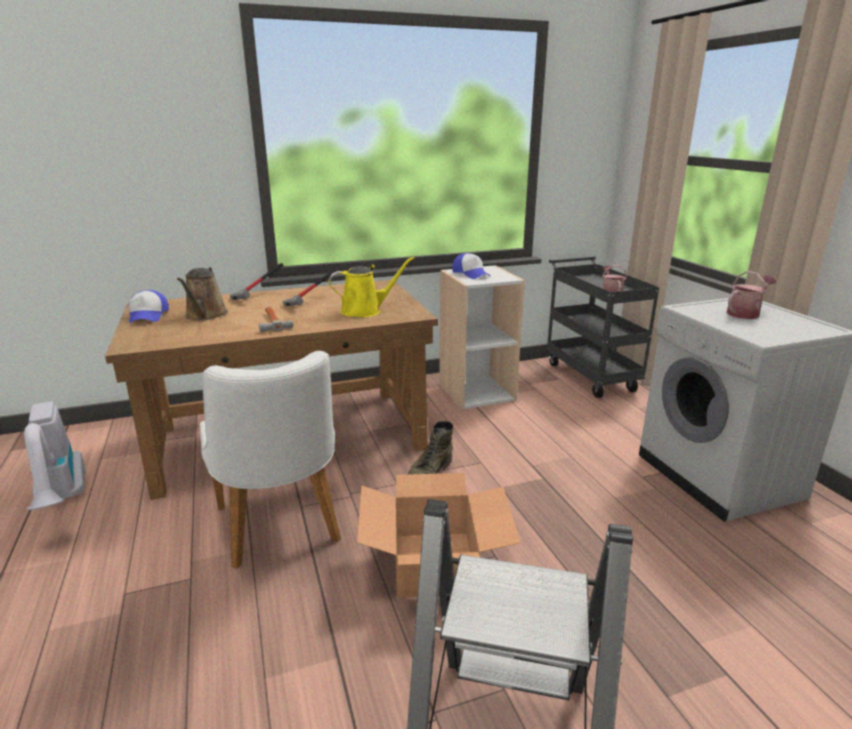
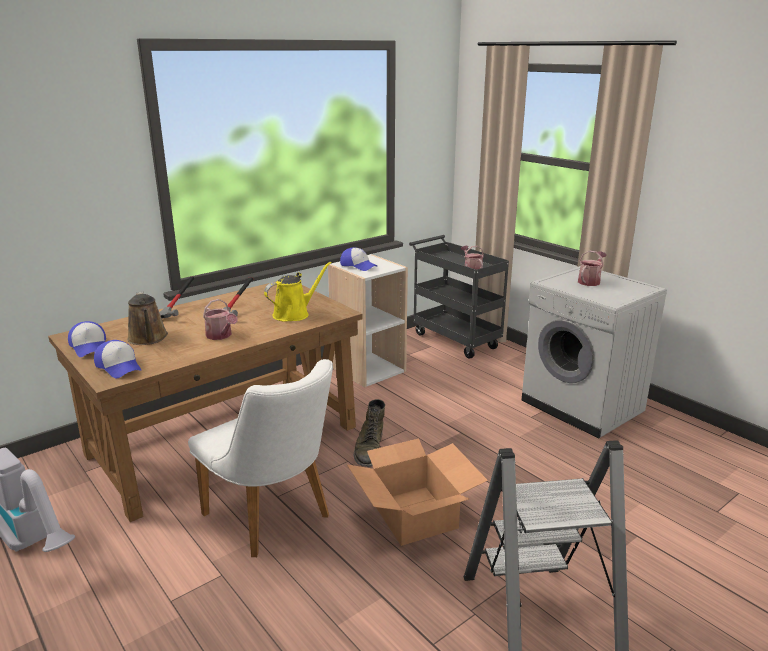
camera: 20 degrees left, 0 degrees up
(151, 336) = (119, 366): none -> cap
(272, 321) = (221, 336): hammer -> watering can

